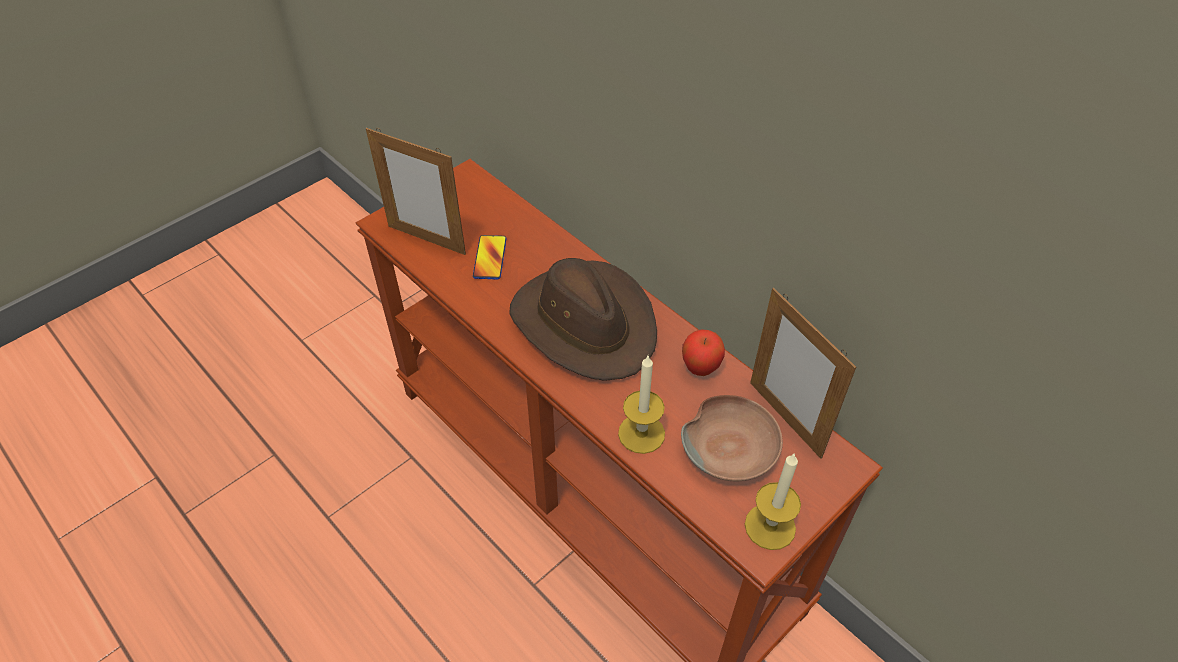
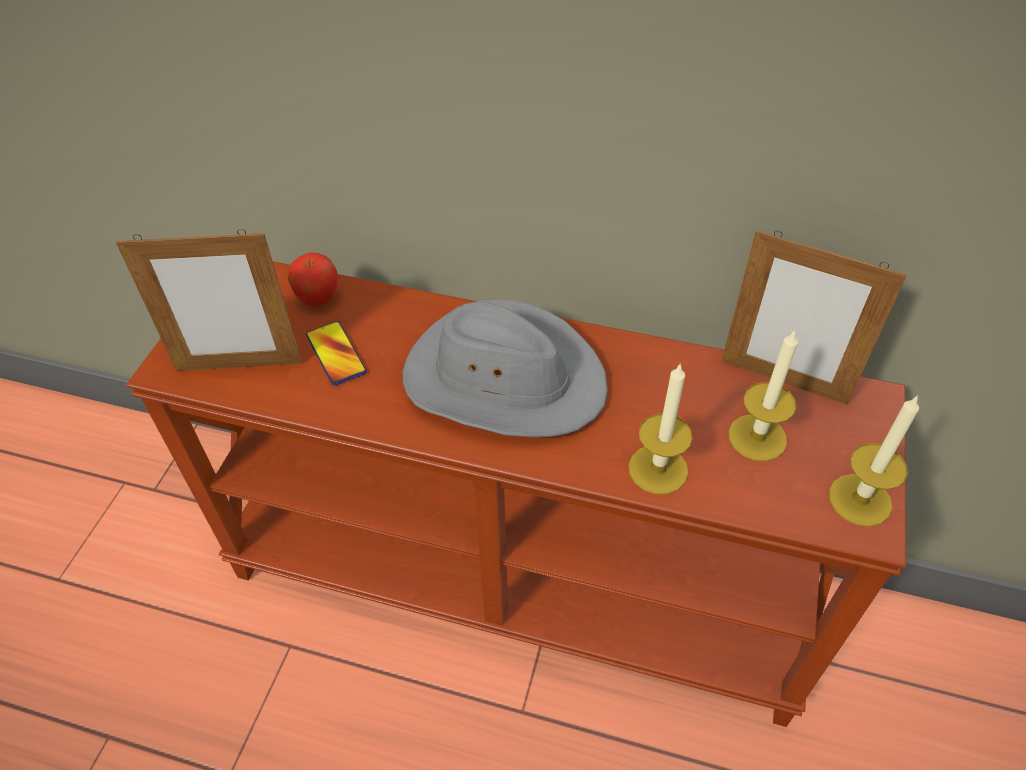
camera: 30 degrees left, 0 degrees up
(585, 323) = (503, 378): brown hat -> grey hat
(700, 368) = (662, 370): apple -> apple (319, 300)
(730, 447) = (757, 437): brown bowl -> candle

